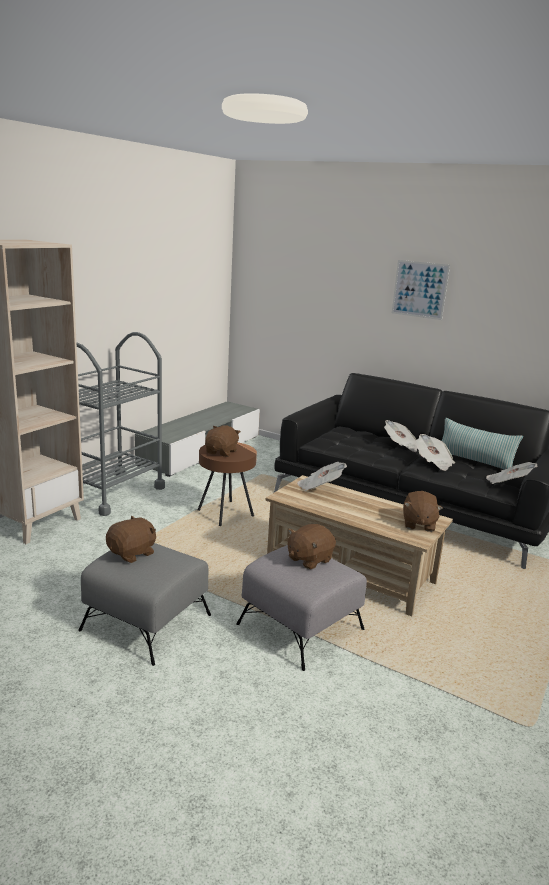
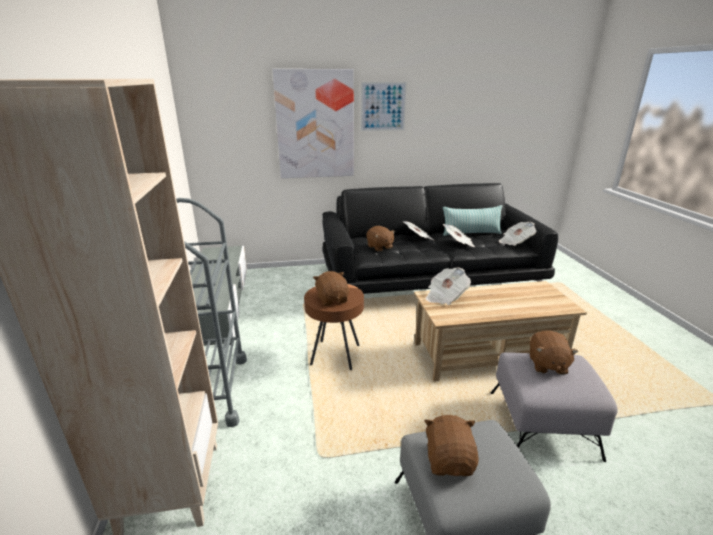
camera: 40 degrees left, 5 degrees up
(345, 299) = (315, 125): none -> picture
(418, 524) = (544, 295): brown plush toy -> brown plush toy (379, 247)

